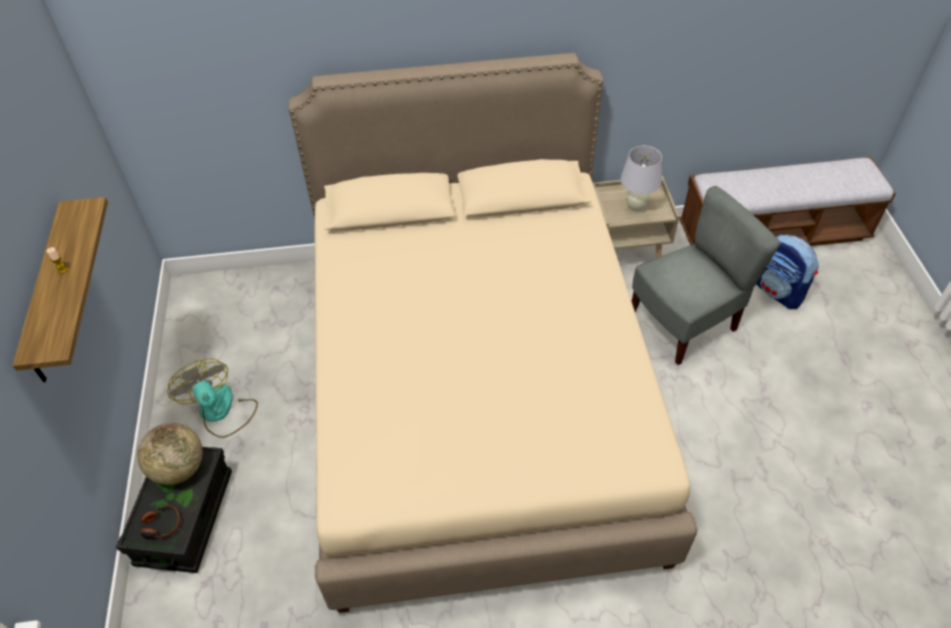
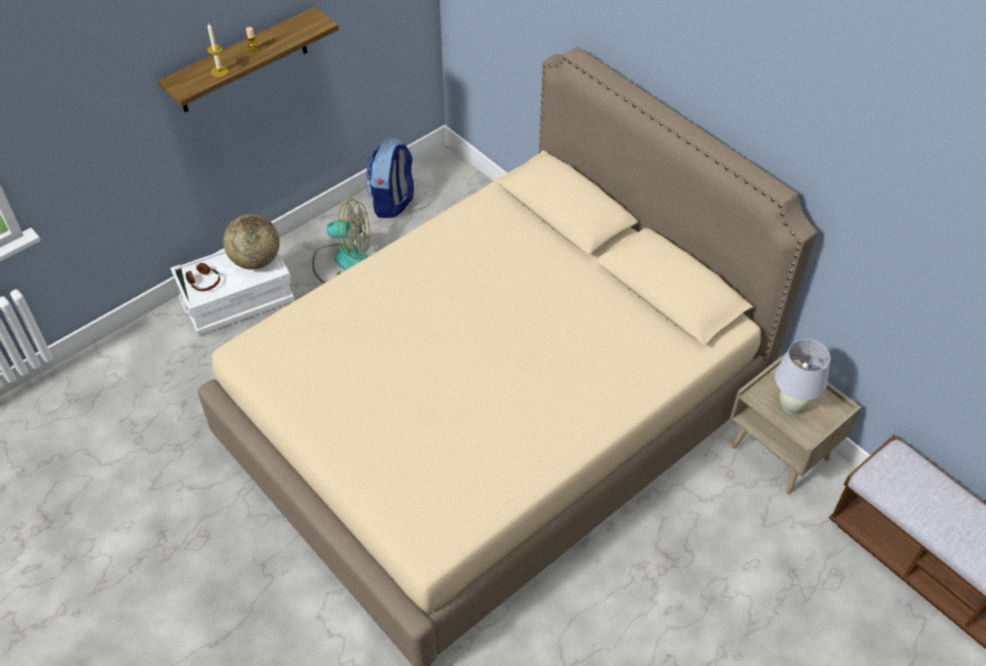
camera: 55 degrees right, 0 degrees up
(62, 309) = (219, 71): none -> candle
(185, 518) = (238, 300): black storage box -> white storage box
(221, 411) = (342, 260): fan -> fan turned 75 degrees clockwise
(684, 322) = (729, 553): grey chair -> none
(779, 292) = (860, 630): backpack -> backpack (393, 202)

